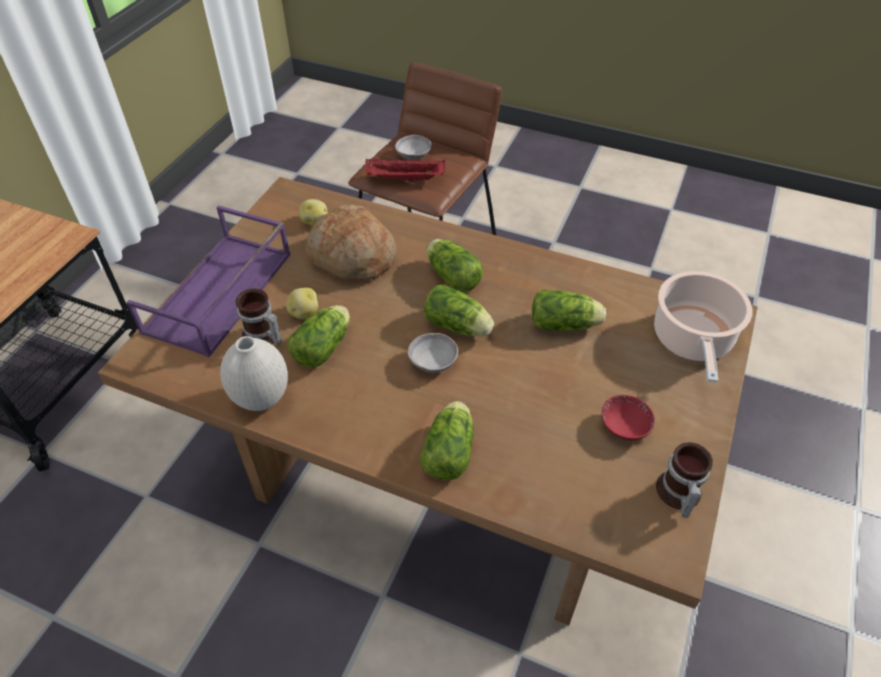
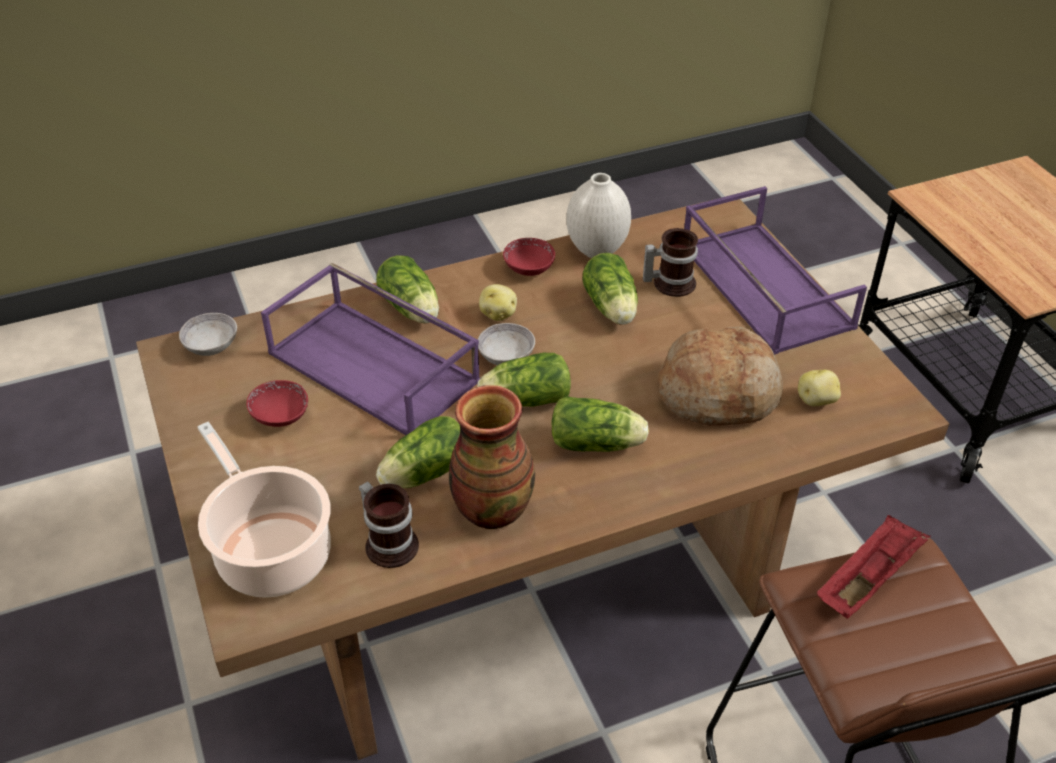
camera: 135 degrees right, 5 degrees down
(304, 313) = (671, 319): potato -> potato (498, 314)
(325, 421) = (529, 268): none -> red bowl
(413, 156) = (924, 632): grey bowl -> grey bowl (211, 346)
(524, 418) = (376, 367): none -> purple tray
(547, 283) = (491, 509): none -> vase
(676, 494) = (195, 393): mug -> mug (390, 542)

